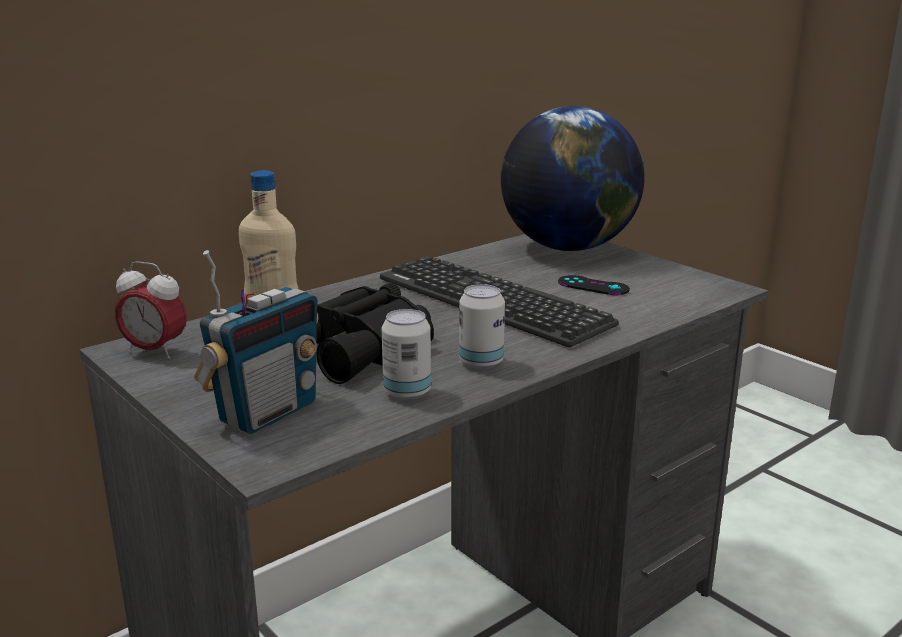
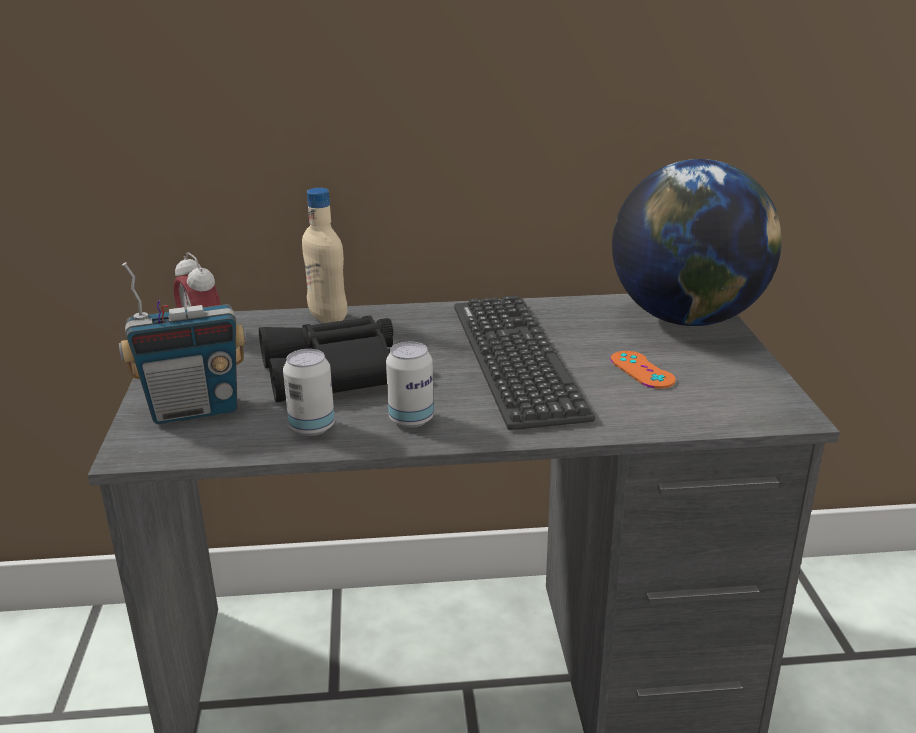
camera: 35 degrees right, 5 degrees up
(593, 286) = (642, 370): black game controller -> orange game controller

